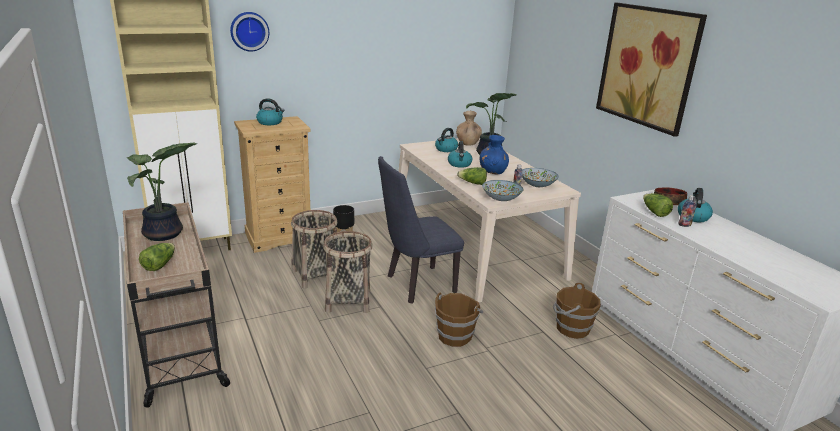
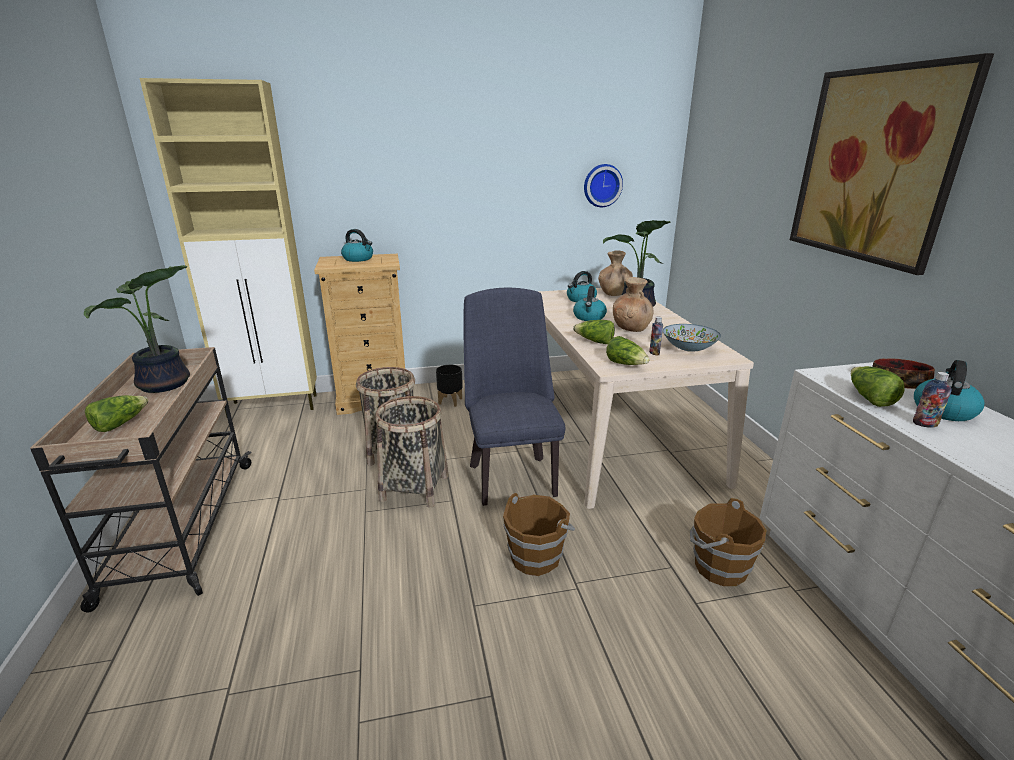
camera: 15 degrees right, 0 degrees up
(249, 31) = (333, 145): wall clock -> wall clock (602, 185)
(415, 285) = (511, 475): blue chair -> blue chair turned 90 degrees clockwise
(493, 171) = (631, 328): blue vase -> brown vase
(501, 199) = (626, 364): bowl -> lettuce

